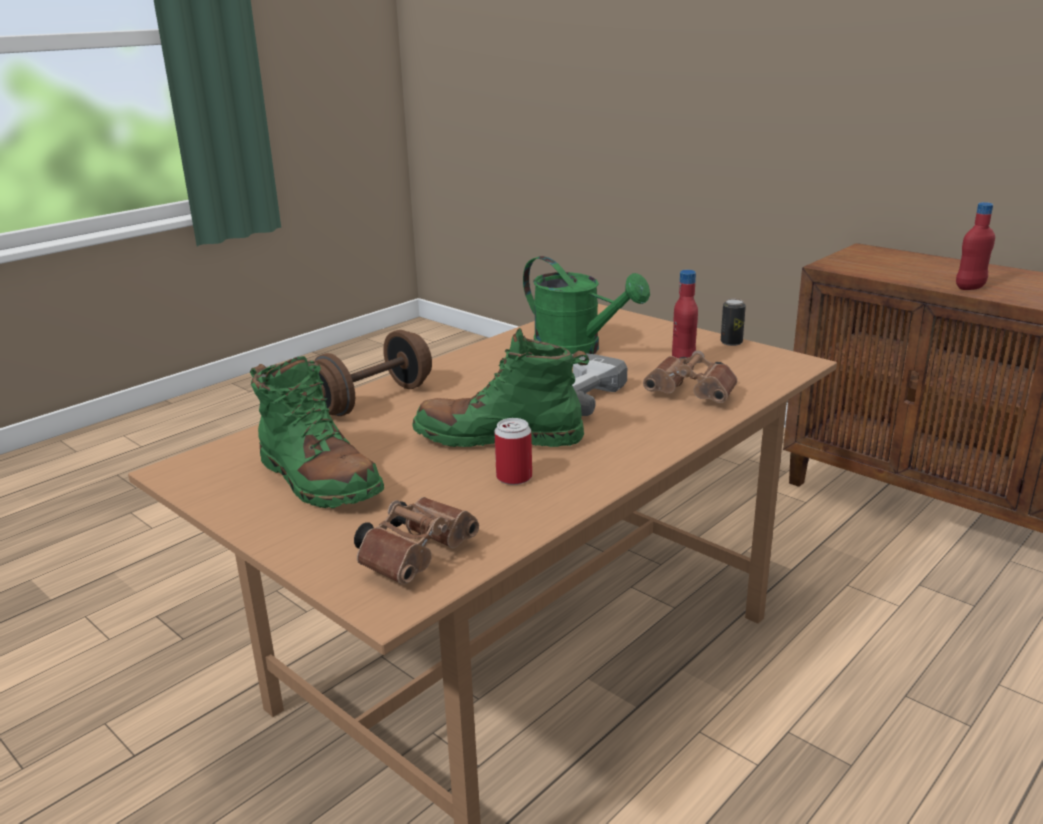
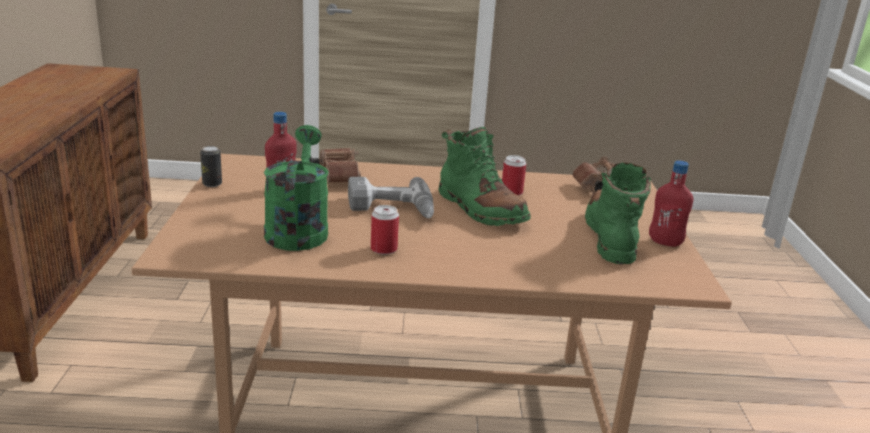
camera: 135 degrees left, 0 degrees up
(372, 400) = (505, 269): brown dumbbell -> none
(488, 368) = (383, 249): none -> can
(970, 287) = (44, 114): red bottle -> red bottle (665, 242)

